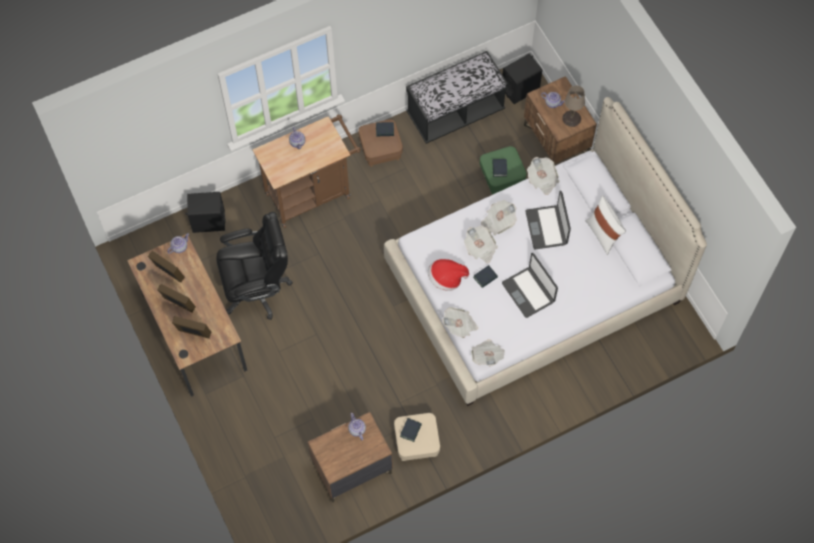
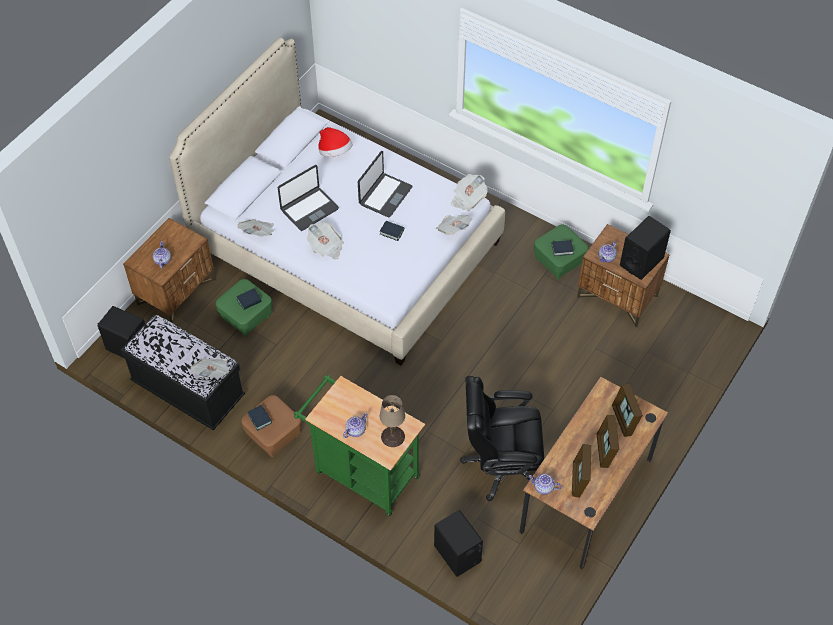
camera: 120 degrees left, 10 degrees down
(257, 288) = (501, 464): black office chair -> black office chair turned 45 degrees counterclockwise
(312, 193) = (362, 472): brown cart -> green cart
(335, 455) = (641, 262): none -> black speaker
(417, 443) = (558, 262): beige ottoman -> green ottoman
(446, 279) = (413, 260): hat -> hat (335, 152)
(480, 248) = (364, 247): newspaper -> newspaper (213, 373)
(571, 118) = (173, 239): beige table lamp -> beige table lamp (393, 437)
(603, 234) = (290, 168): white pillow -> none

